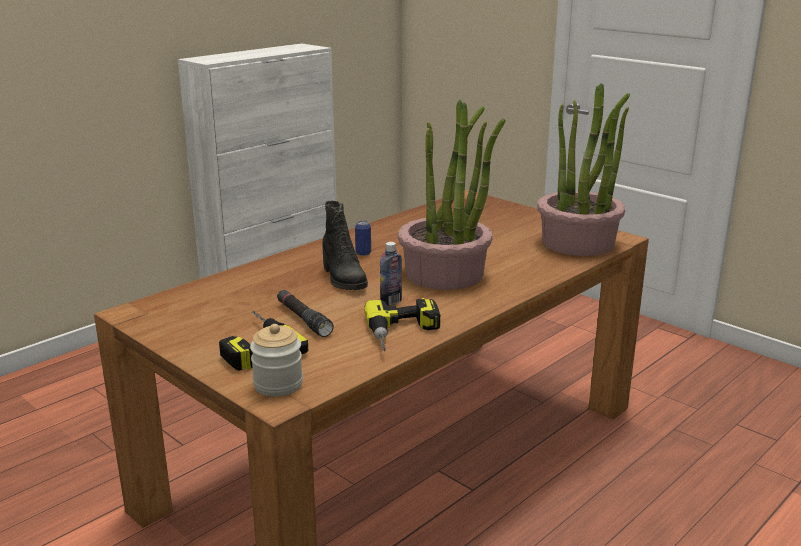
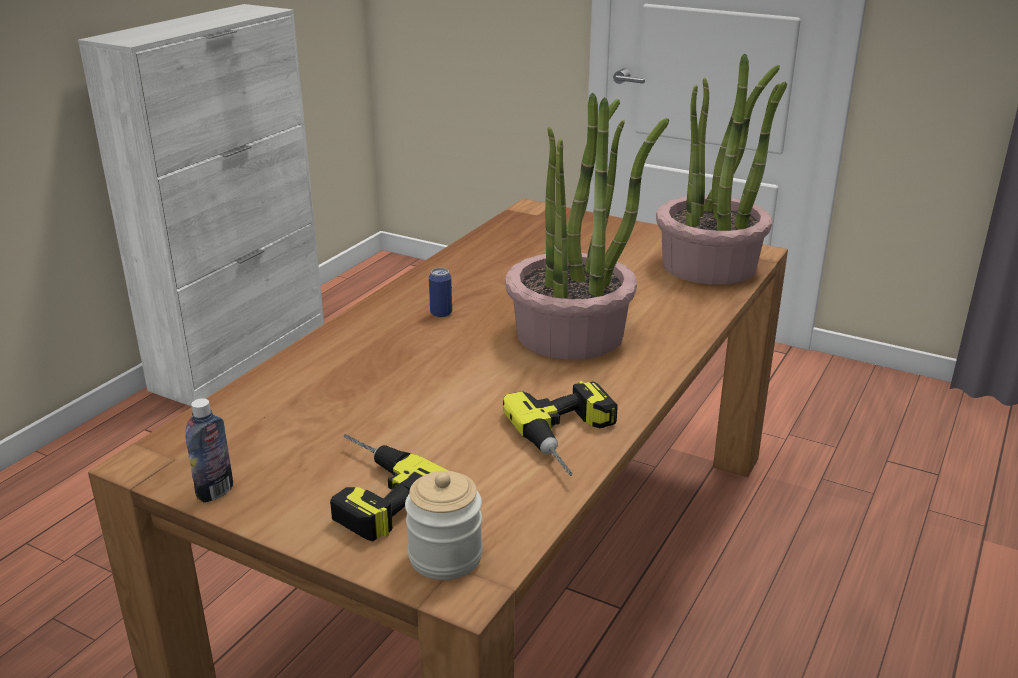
camera: 15 degrees left, 5 degrees up
(303, 319) = (418, 435): black flashlight -> none
(343, 279) = (437, 360): black boot -> none
(391, 302) = (524, 388): bottle -> bottle (215, 491)

